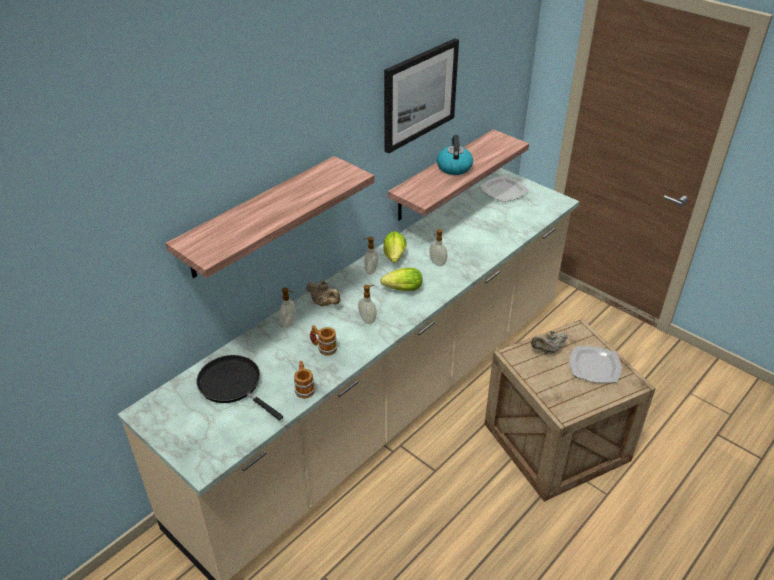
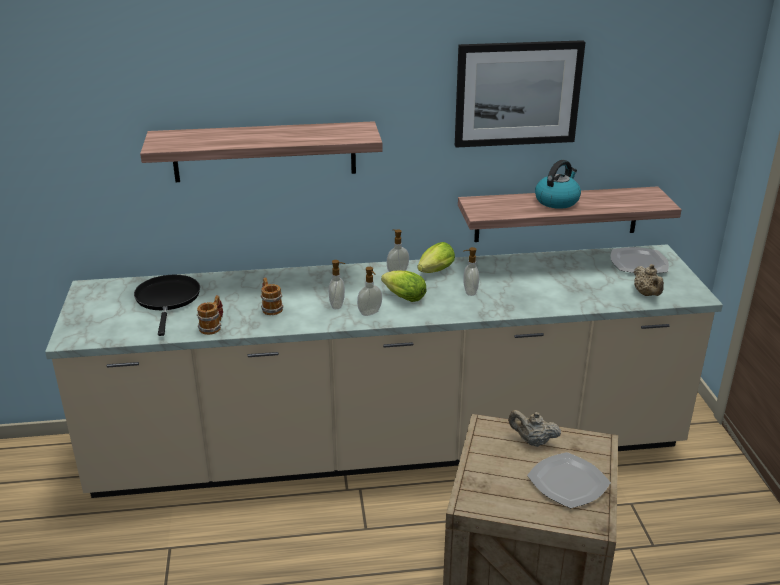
camera: 40 degrees right, 10 degrees down
(289, 322) = (271, 279): soap dispenser -> soap dispenser (370, 313)
(324, 303) = (320, 278): beige teapot -> beige teapot (646, 294)

